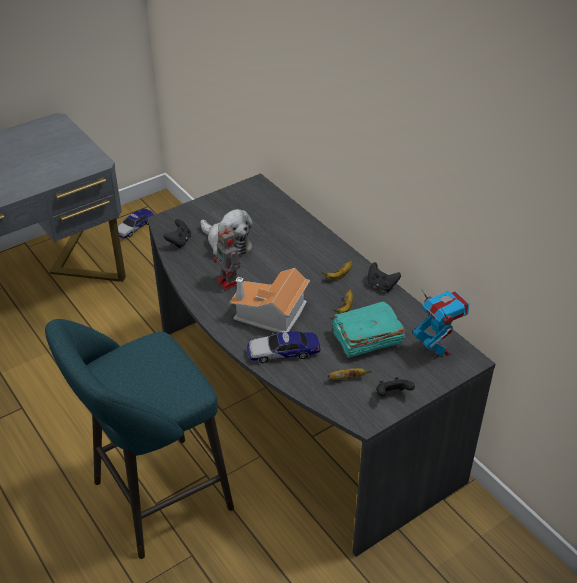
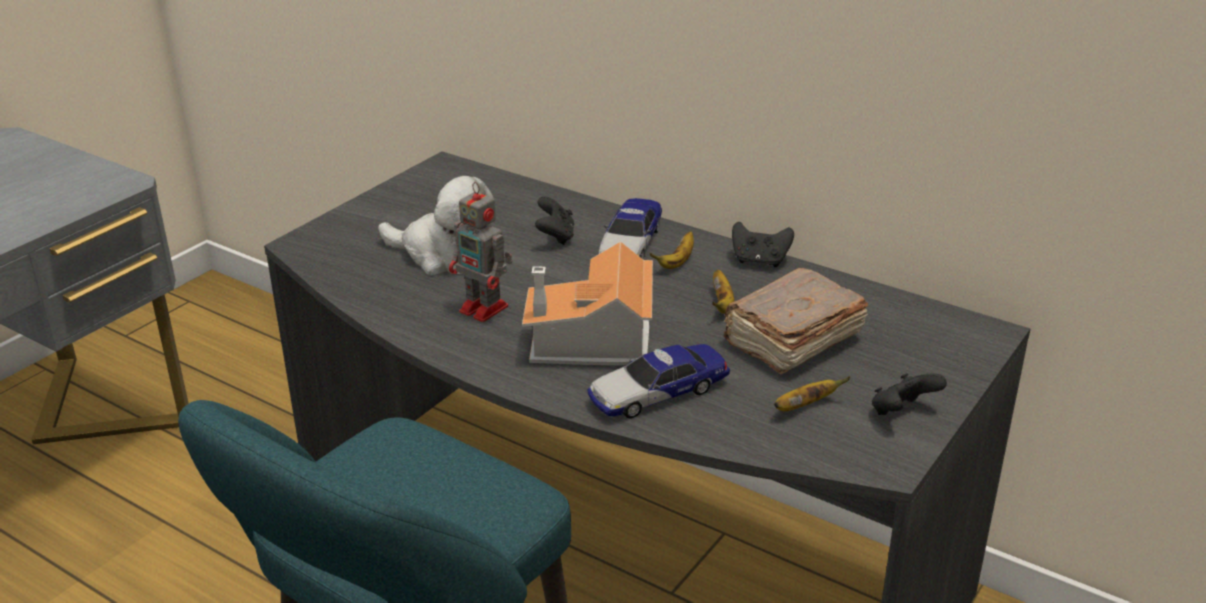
camera: 20 degrees left, 10 degrees down
(134, 227) = (176, 337): toy car -> toy car (630, 243)
(179, 241) = (349, 268): black game controller -> black game controller (555, 237)
(366, 339) = (791, 340): turquoise book -> brown book
(436, 350) = (922, 331): toy robot -> none

